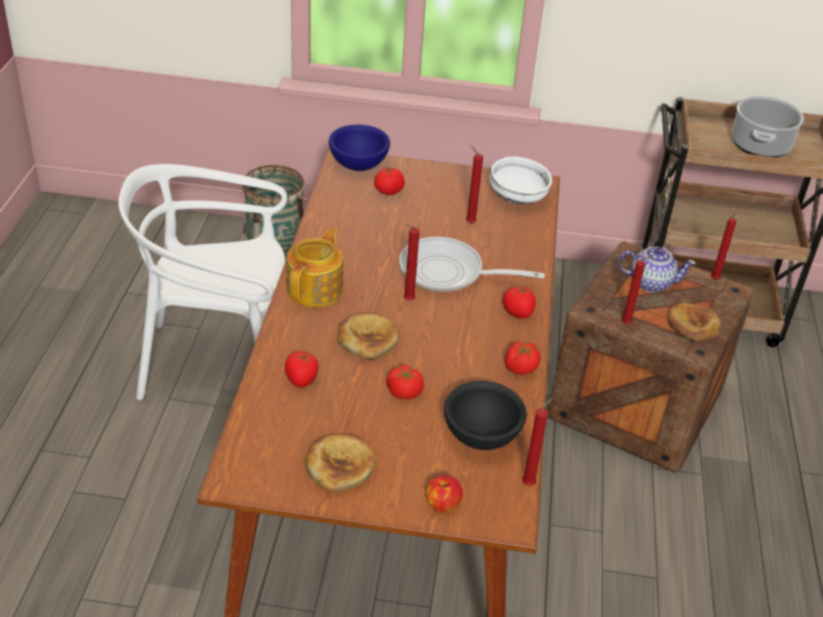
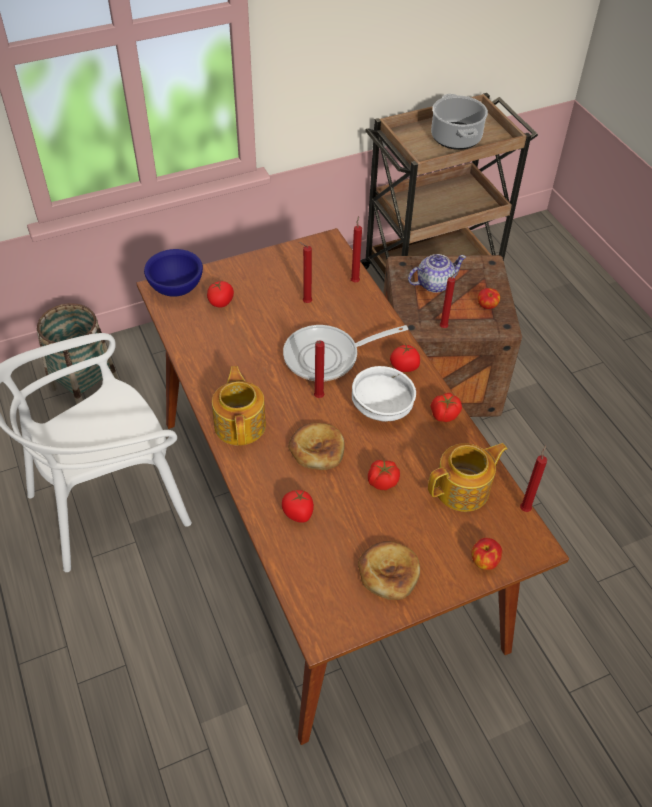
camera: 30 degrees left, 10 degrees up
(480, 437) = (463, 489): black bowl -> teapot
(518, 198) = (324, 262): white bowl -> white bowl (383, 408)
(693, 325) = (487, 306): bread -> apple
(715, 278) = (473, 259): red candle -> red candle (355, 281)

